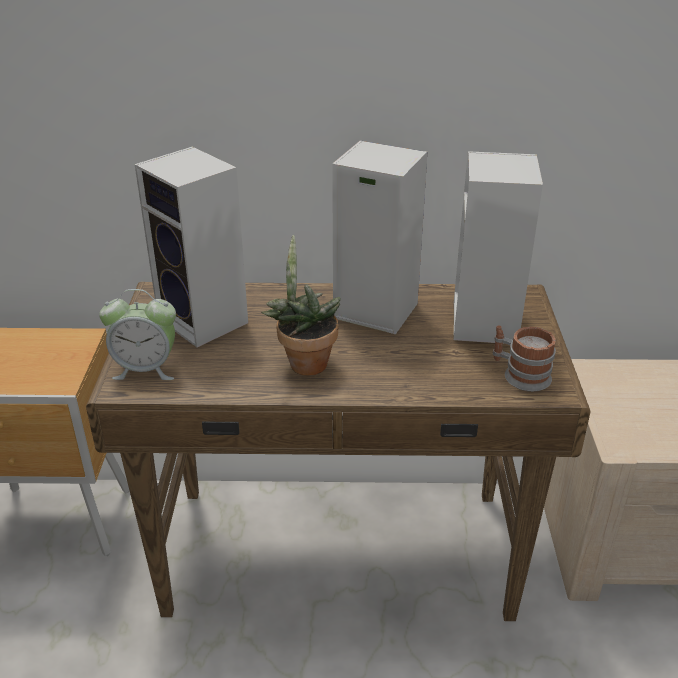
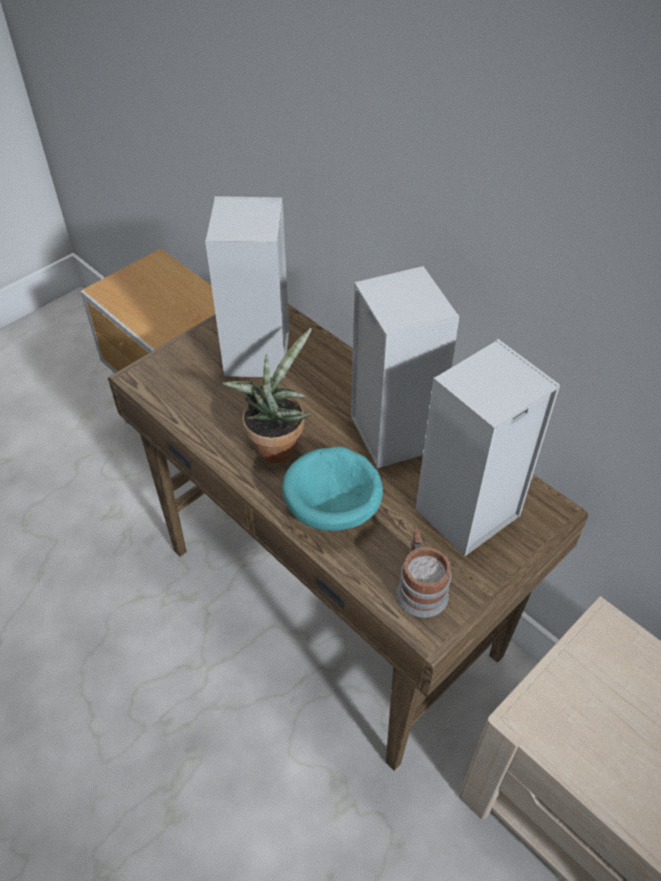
camera: 45 degrees right, 15 degrees up
(146, 369) = (171, 372): alarm clock -> none
(405, 371) = (334, 510): none -> turquoise bowl

